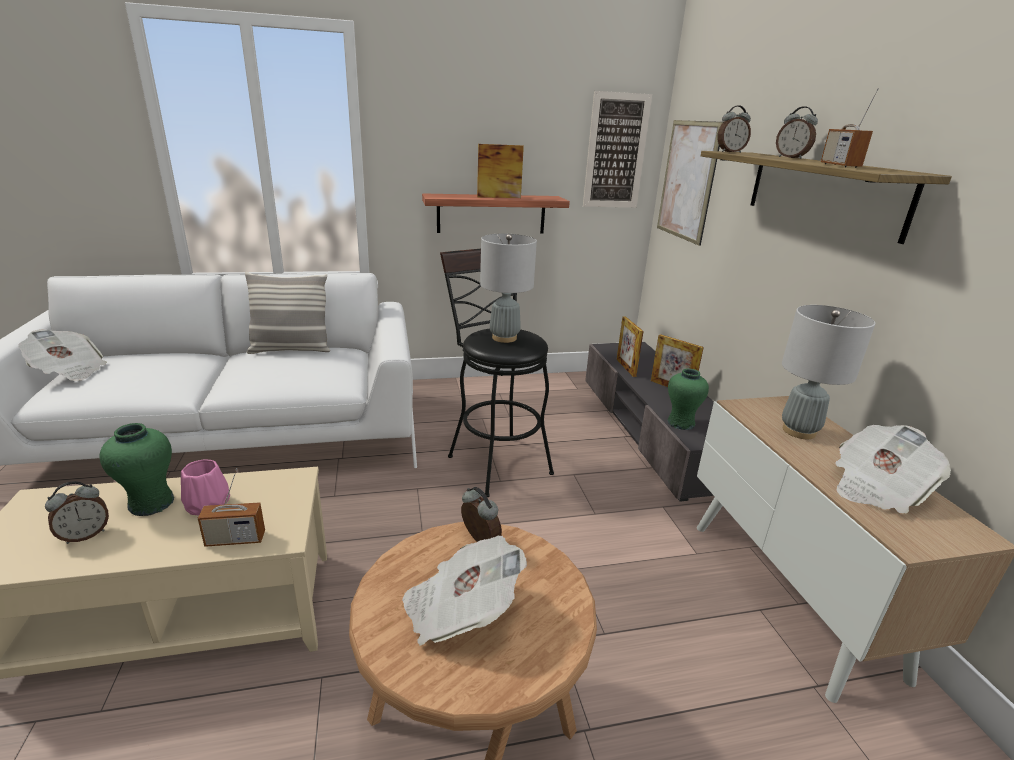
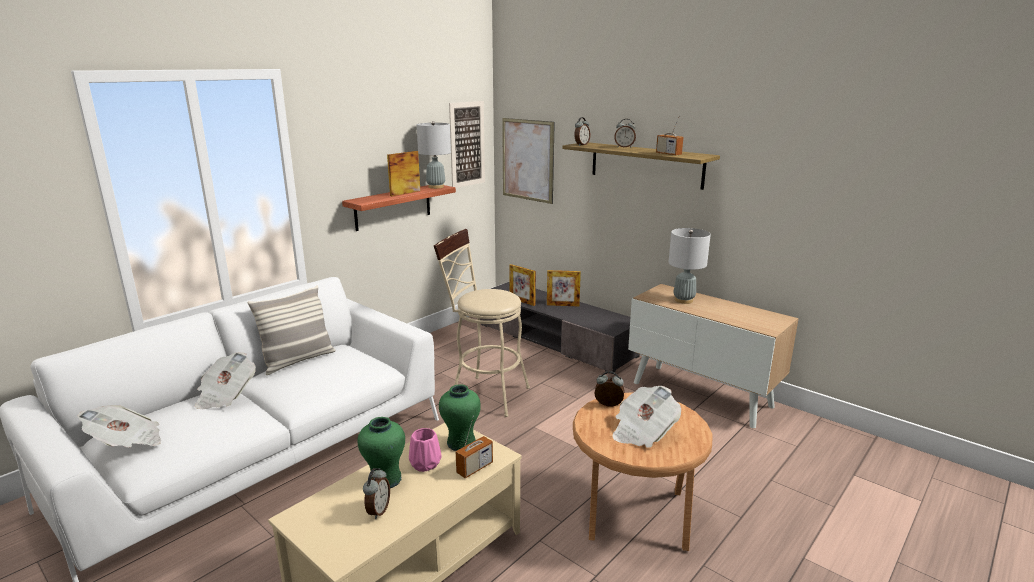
camera: 35 degrees left, 5 degrees down
(495, 460) = (484, 394): black stool -> beige stool
(504, 338) = (489, 296): grey table lamp -> grey table lamp (436, 187)
(680, 423) = (592, 324): green vase -> green vase (461, 443)
(876, 488) = (737, 314): newspaper -> newspaper (226, 395)

